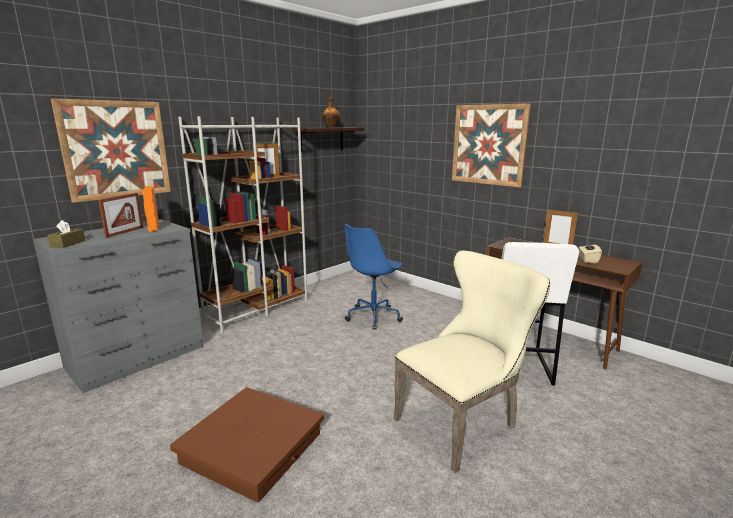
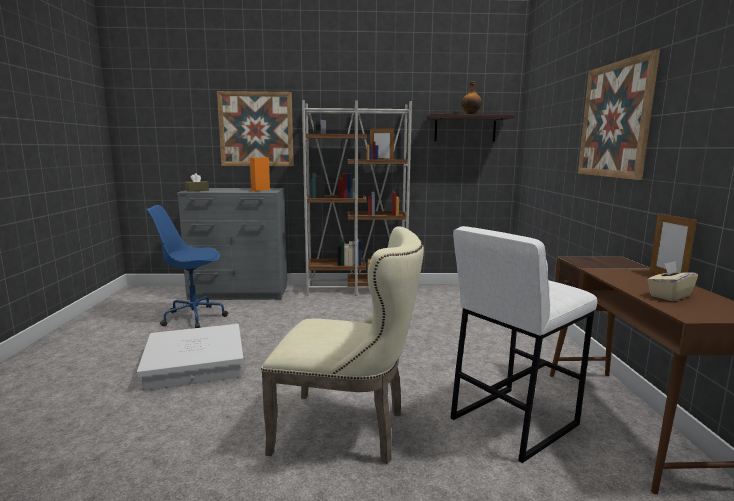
camera: 45 degrees right, 5 degrees down
(125, 232) = (239, 190): picture frame -> none
(253, 447) = (196, 363): brown storage box -> white storage box
(372, 318) = (438, 324): blue office chair -> blue office chair (192, 317)

